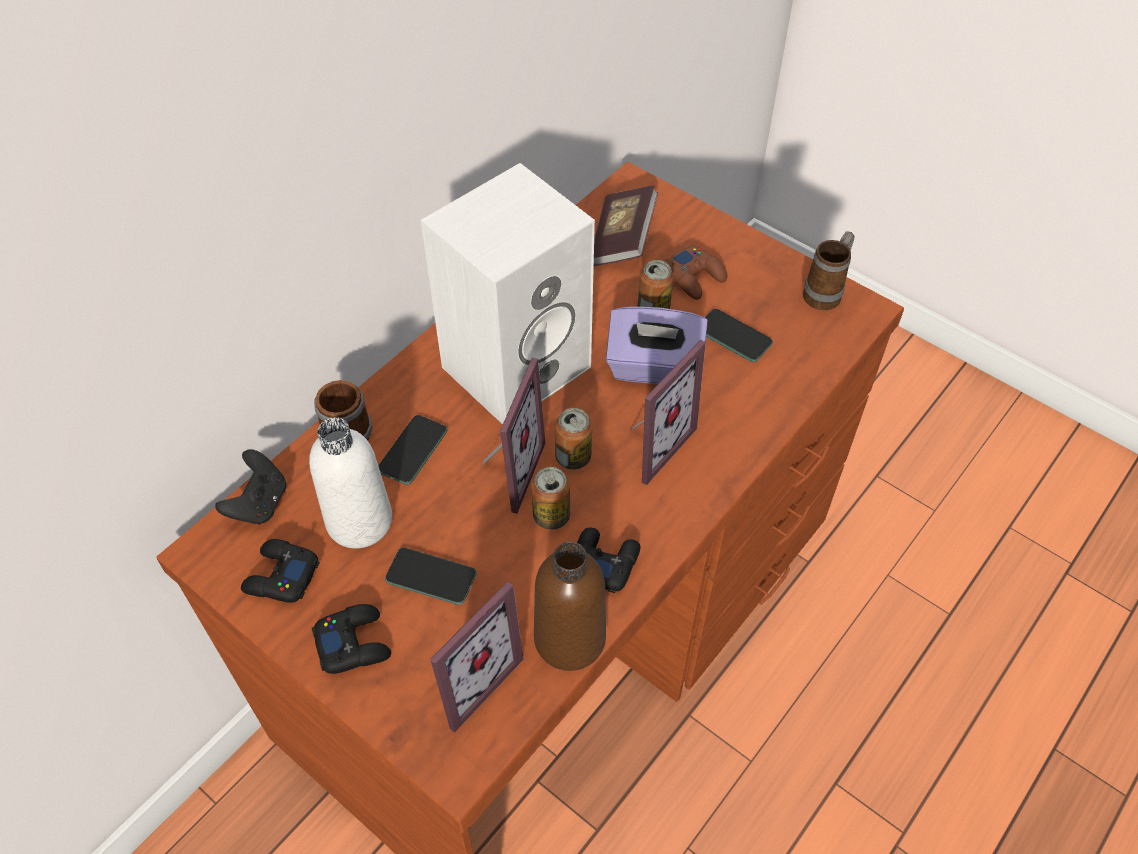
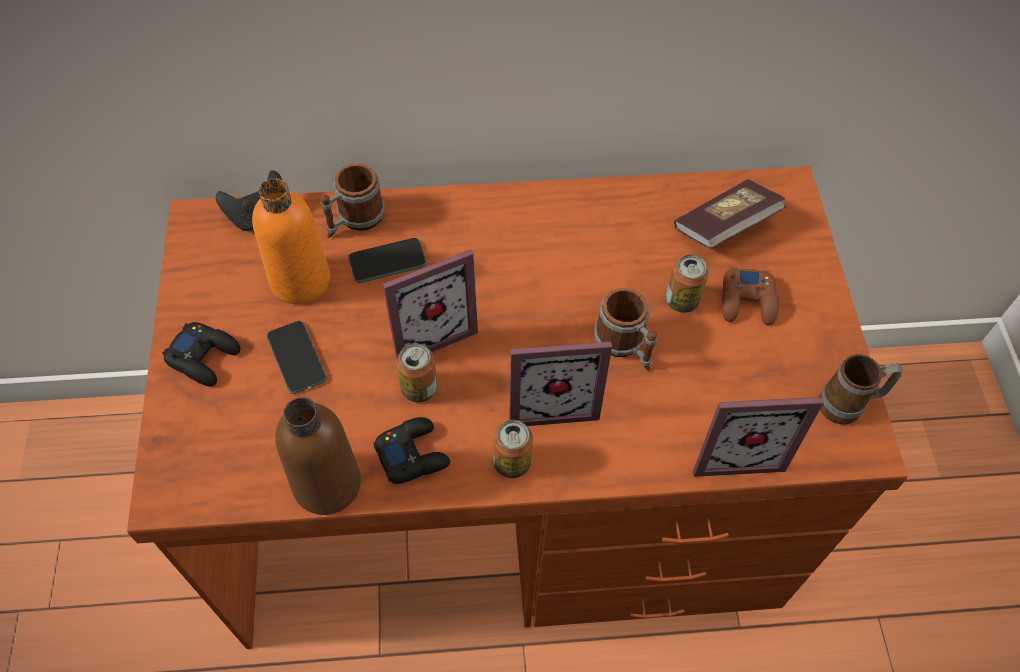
camera: 45 degrees right, 5 degrees up
(281, 577) = (216, 275): black game controller -> none
(359, 521) = (300, 280): white bottle -> orange bottle
(468, 677) = (239, 445): picture frame -> picture frame (734, 449)
(517, 364) = (529, 258): white speaker -> none
(573, 457) = (484, 360): can -> can (512, 462)
(653, 368) = (625, 345): purple tissue box -> mug
(733, 336) = (720, 375): phone -> none

